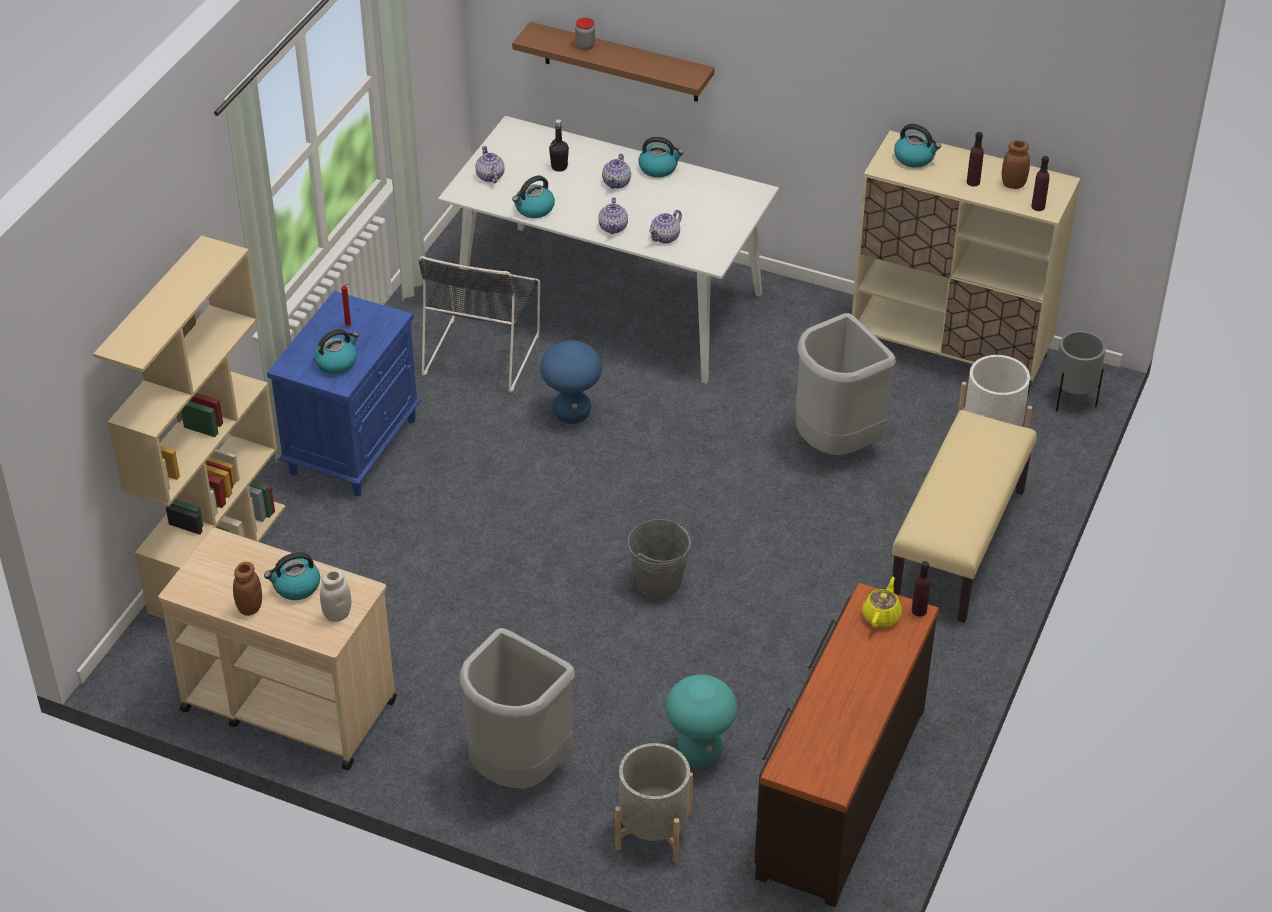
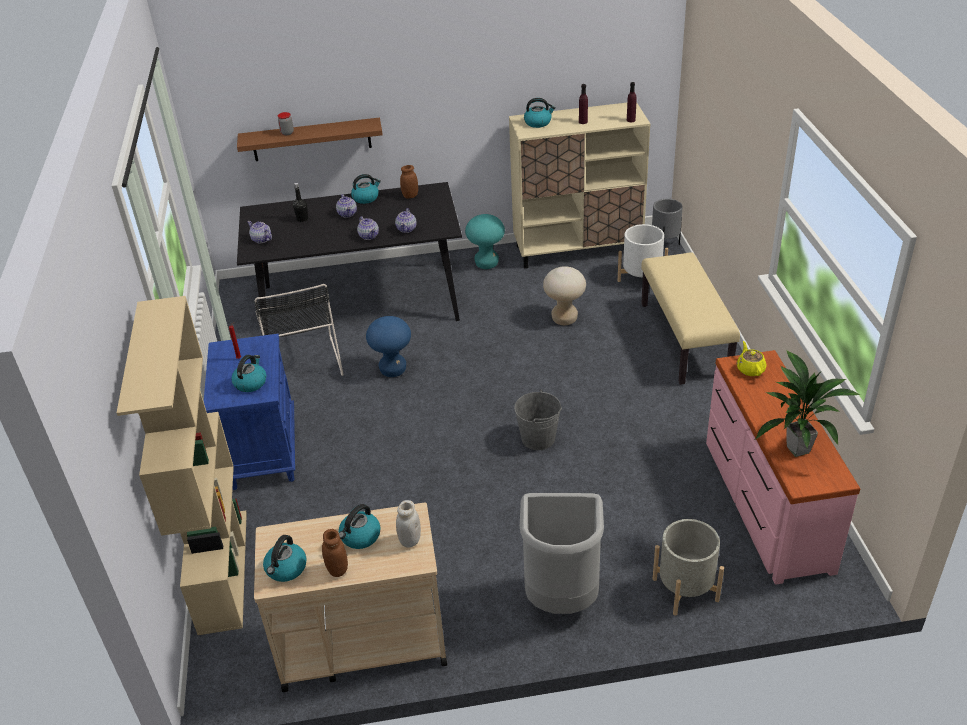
camera: 30 degrees left, 5 degrees down
(534, 209) = (308, 245): kettle -> kettle (286, 569)
(611, 302) = (360, 302): white dining table -> black dining table
(699, 753) = (663, 526): turquoise stool -> turquoise stool (486, 264)
(828, 730) = (797, 448): none -> potted plant
(835, 444) = (564, 319): grey trash can -> beige stool
(838, 790) = (765, 504): brown dresser -> pink dresser
(919, 610) = (767, 356): purple bottle -> none
(1013, 184) = (605, 115): brown jar -> brown jar (410, 196)

